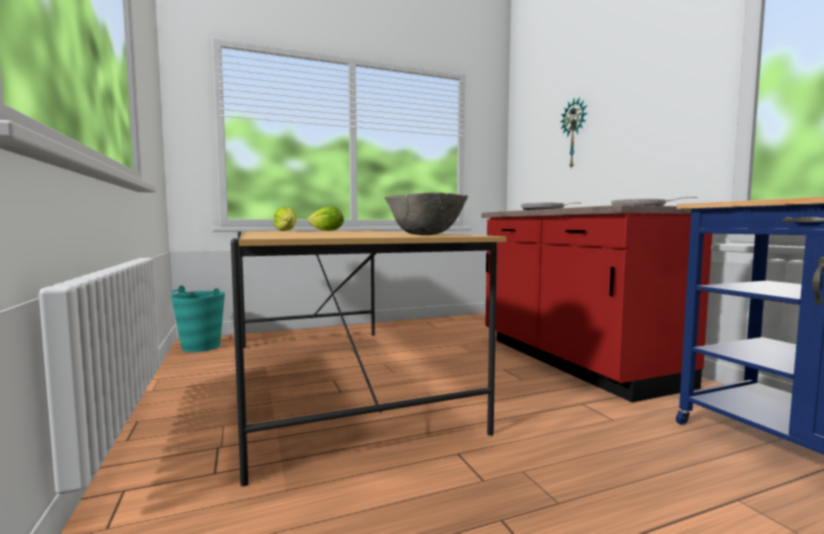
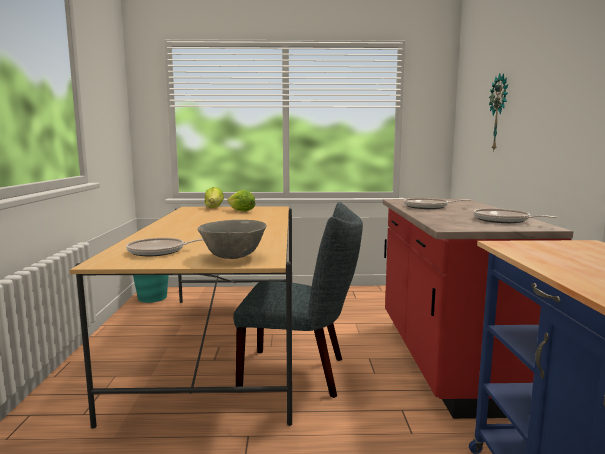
camera: 20 degrees right, 5 degrees up
(322, 235) = (159, 251): none -> frying pan
(451, 390) = (300, 373): none -> grey chair

